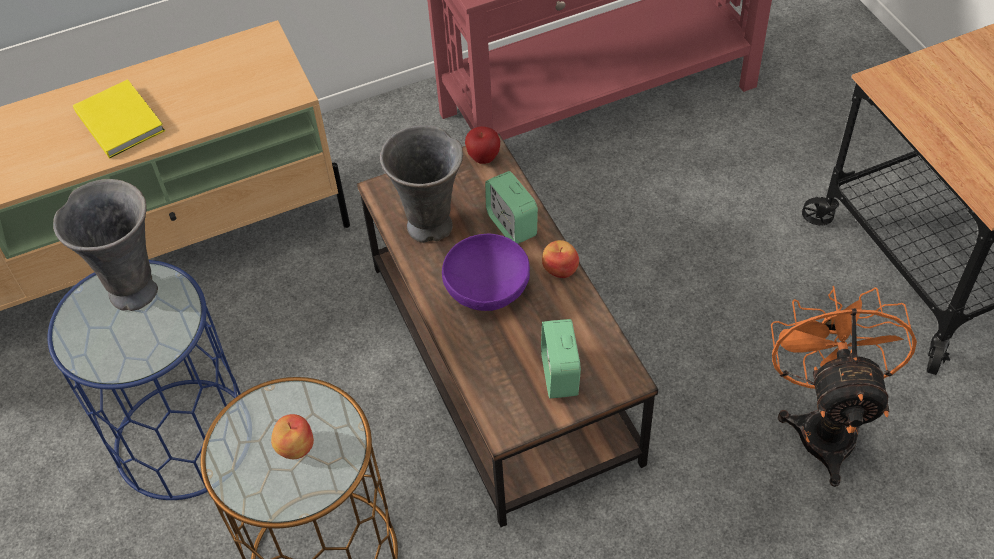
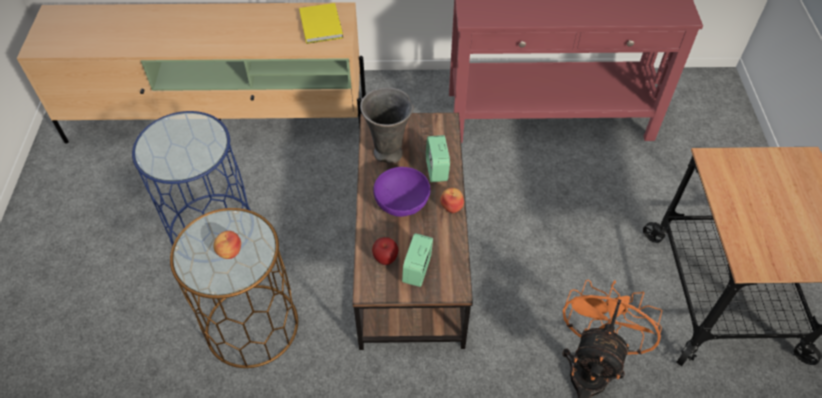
camera: 20 degrees right, 0 degrees up
(120, 119) = (238, 31): yellow book -> yellow book (321, 24)
(134, 289) = (194, 129): grey vase -> none
(483, 158) = (441, 124): apple -> apple (385, 259)

